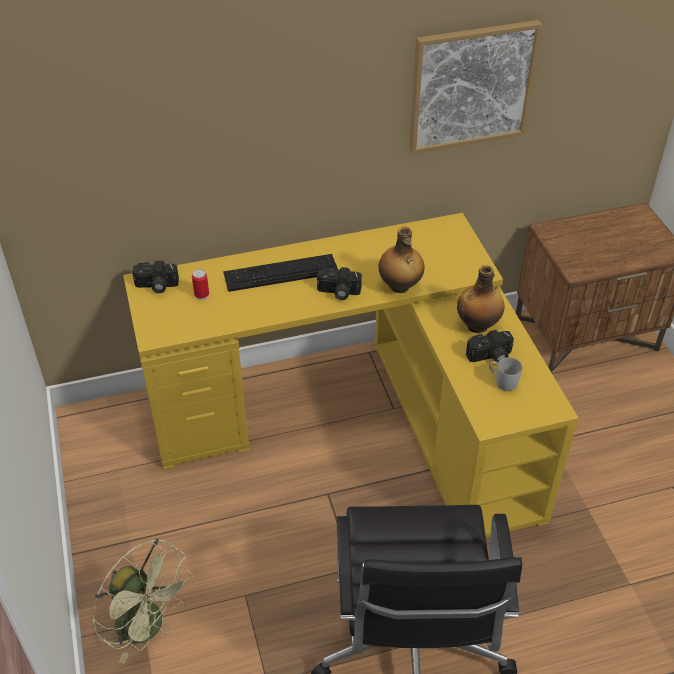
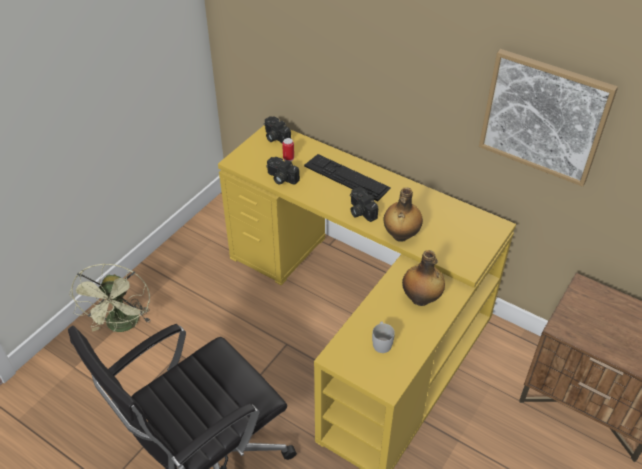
camera: 50 degrees right, 0 degrees up
(490, 357) = (398, 322): camera -> camera (281, 178)

